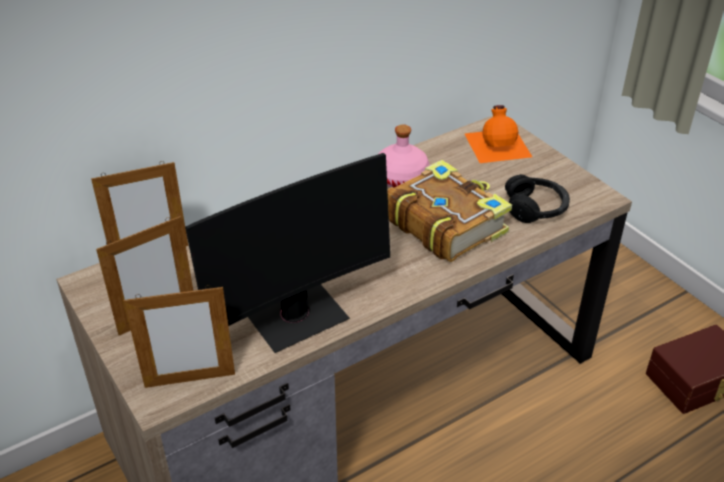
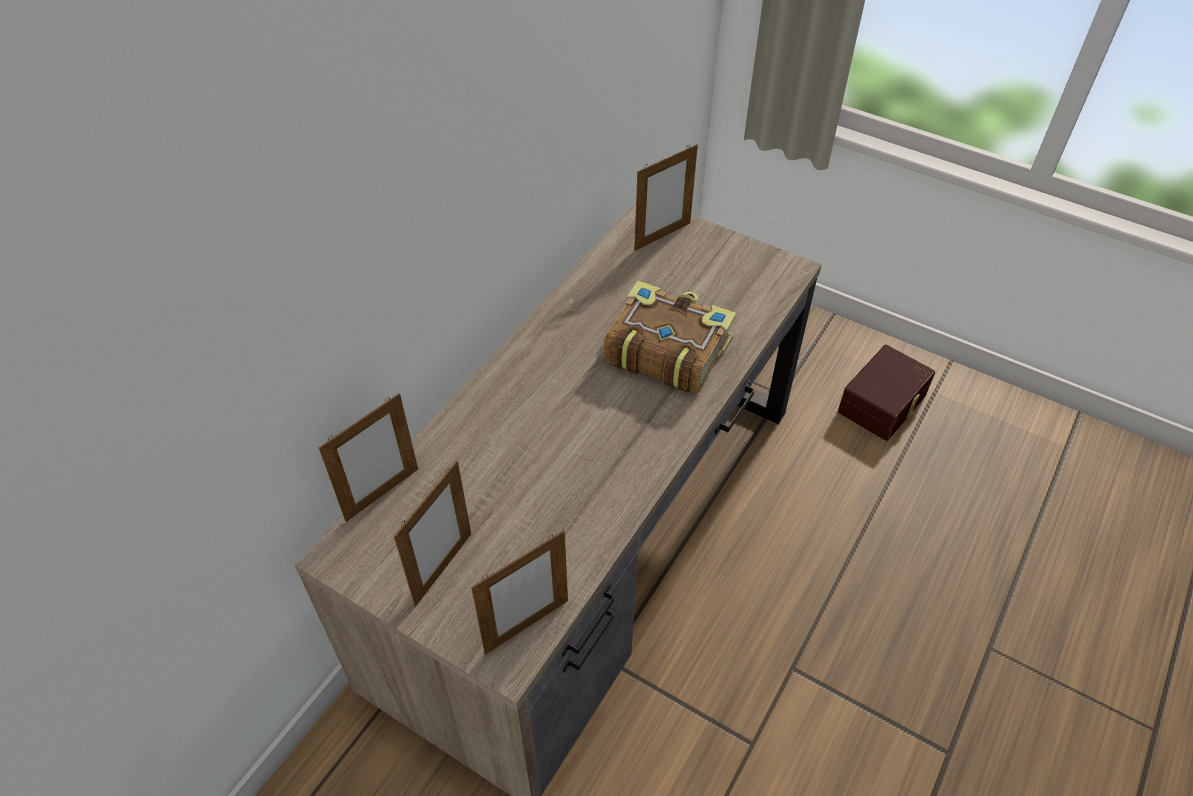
camera: 25 degrees left, 10 degrees up
(296, 316) = (586, 510): monitor -> none
(401, 177) = (590, 308): pink bottle -> none
(498, 144) = (662, 236): orange bottle -> picture frame
(536, 208) = (740, 301): black headphones -> none

